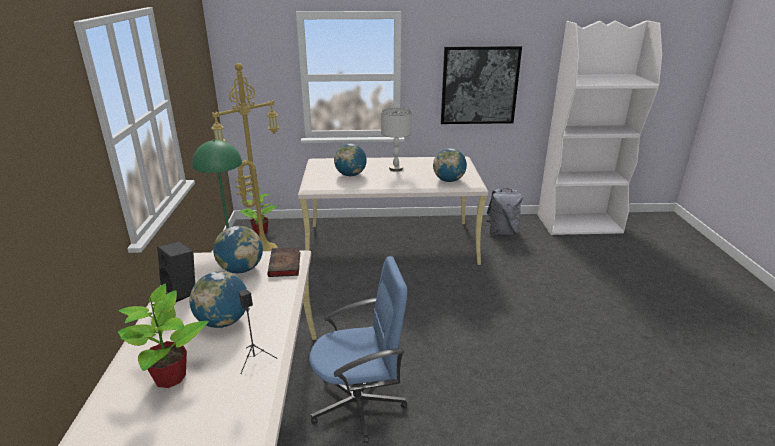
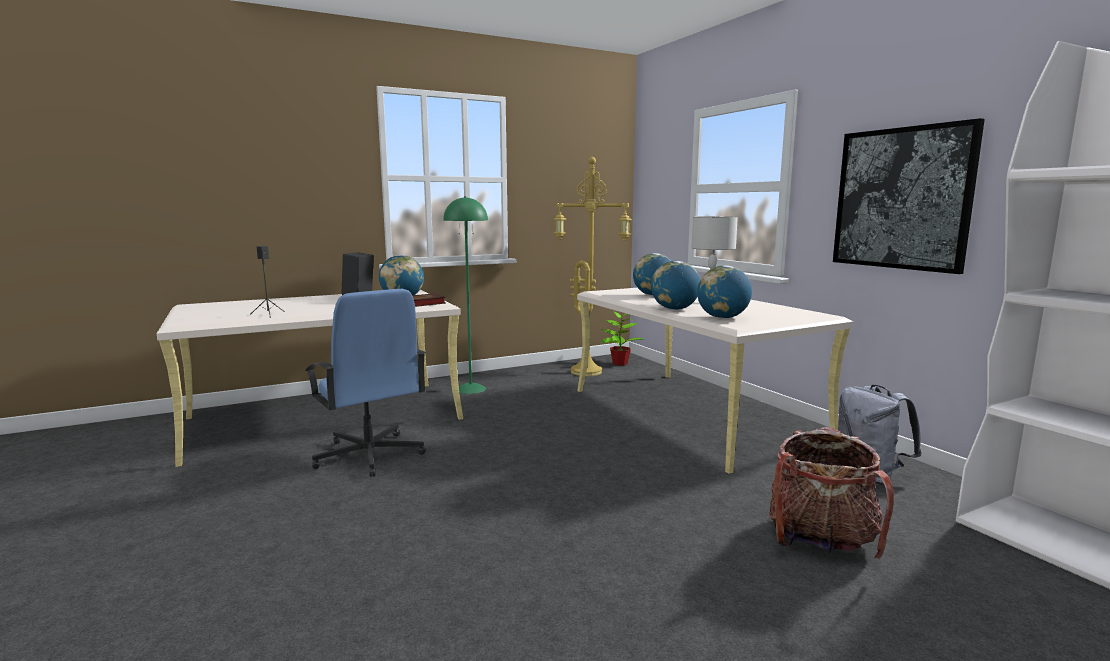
camera: 65 degrees right, 15 degrees down
(170, 376) = (248, 306): potted plant -> none
(223, 322) = (319, 305): globe -> globe (674, 309)
(557, 270) = (821, 542): none -> backpack

